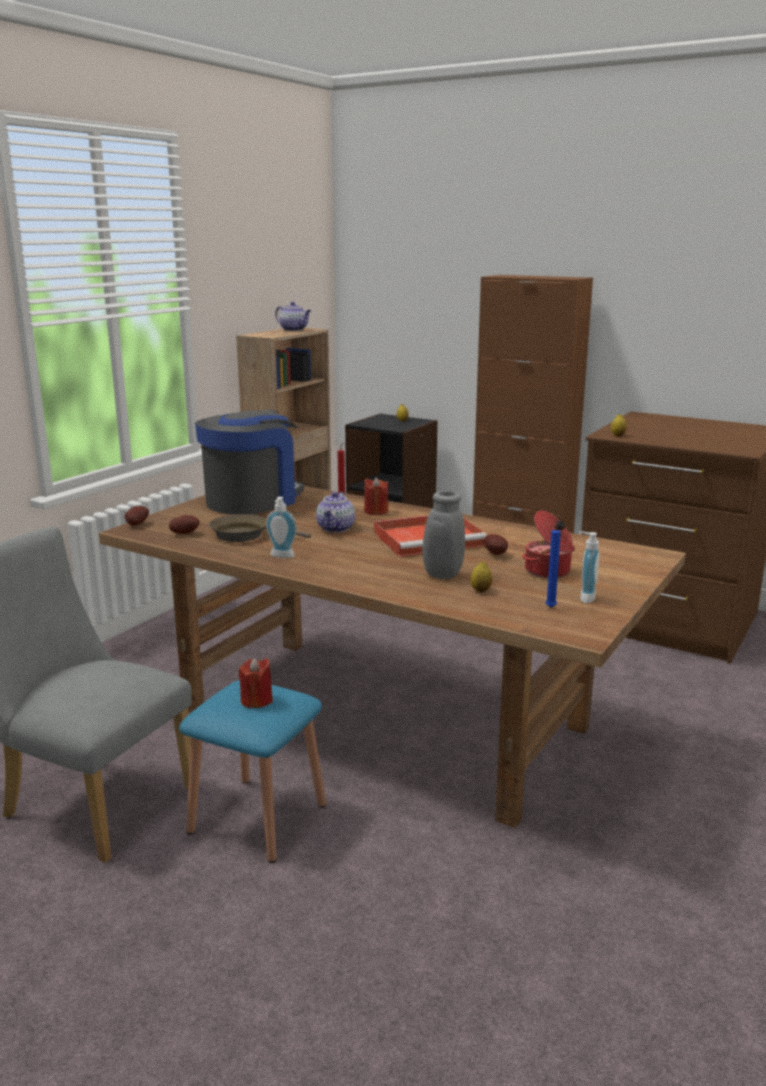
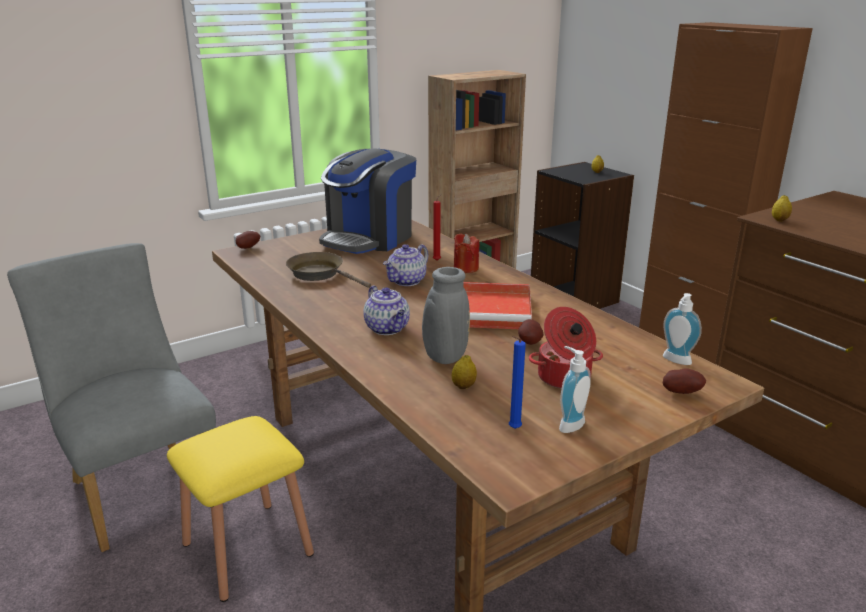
camera: 25 degrees right, 5 degrees up
(185, 533) = (273, 263): potato -> potato (681, 392)
(252, 500) = (369, 238): coffee machine -> coffee machine turned 150 degrees clockwise
(256, 700) = (235, 445): red candle -> none
(257, 818) = (247, 549): blue stool -> yellow stool
(281, 556) = (322, 304): soap dispenser -> soap dispenser (675, 361)
(294, 330) = (491, 73): teapot -> teapot (388, 329)

